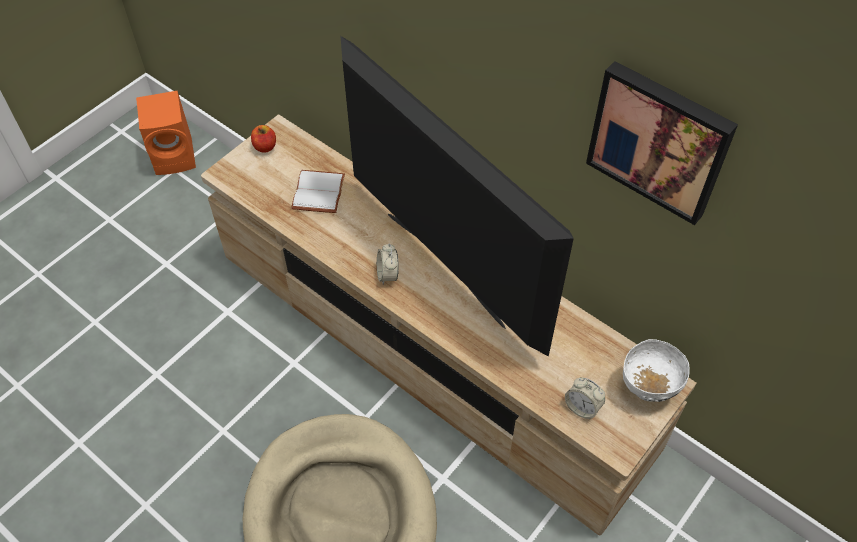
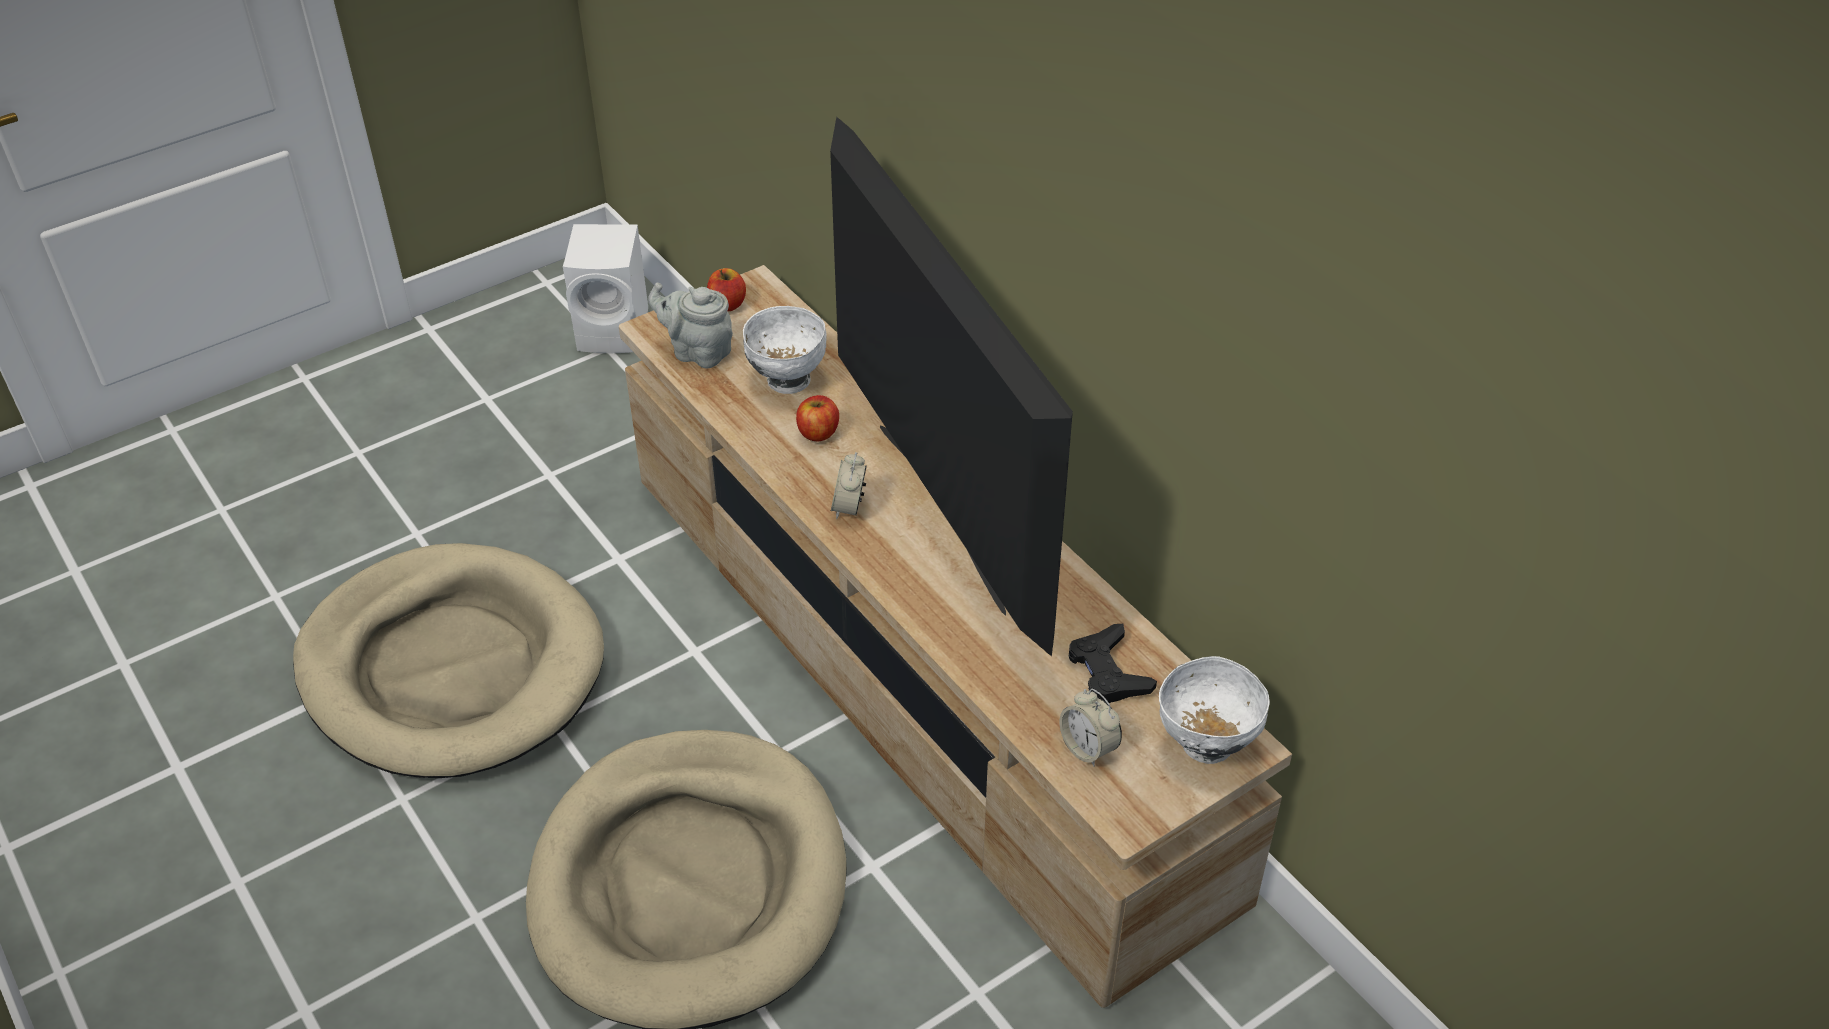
camera: 15 degrees right, 10 degrees down
(148, 408) = (452, 668): none -> beige dog bed
(176, 156) = (616, 330): orange speaker -> white speaker
(258, 184) = (698, 352): none -> grey teapot
(320, 193) = (786, 380): white book -> white bowl
(351, 226) = (818, 433): none -> apple
(577, 353) = (1108, 672): none -> black game controller
(660, 140) = (1231, 296): picture -> none

